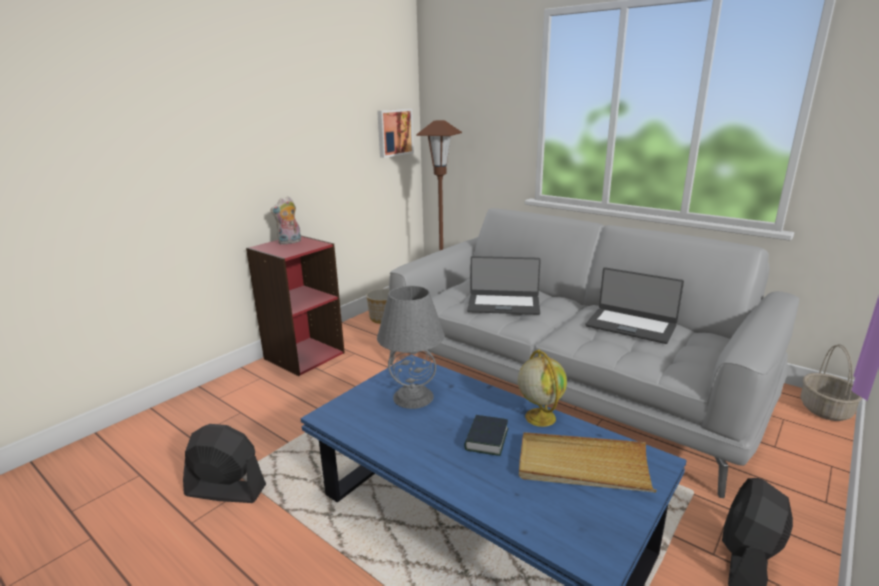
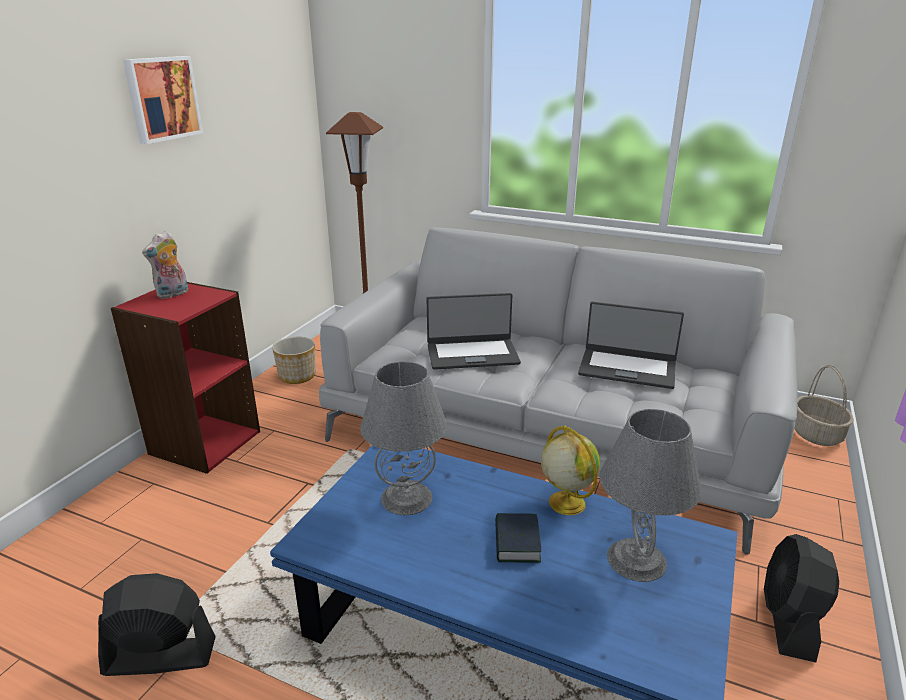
camera: 15 degrees left, 5 degrees up
(394, 132) = (287, 127): picture -> picture (162, 98)
(583, 466) = (635, 559): beige tray -> grey table lamp

